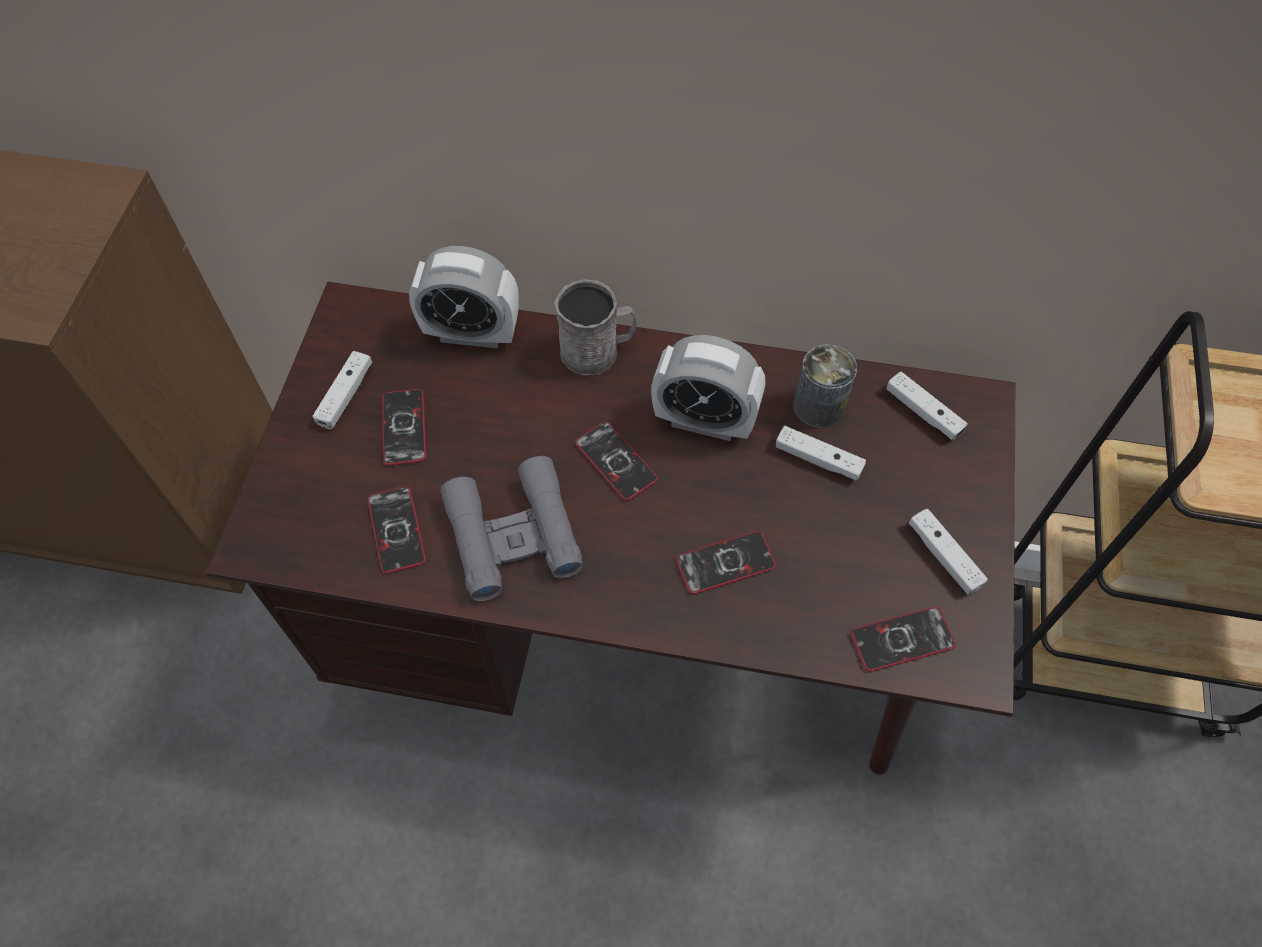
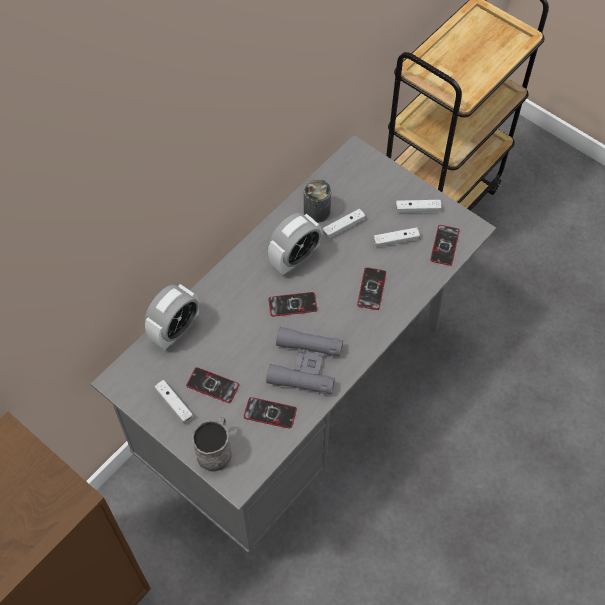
camera: 60 degrees left, 0 degrees up
(598, 351) = (225, 281): grey mug -> grey mug (216, 450)
(632, 636) = (302, 400): brown desk -> grey desk
(923, 412) = (346, 175): white game controller -> white game controller (396, 240)

